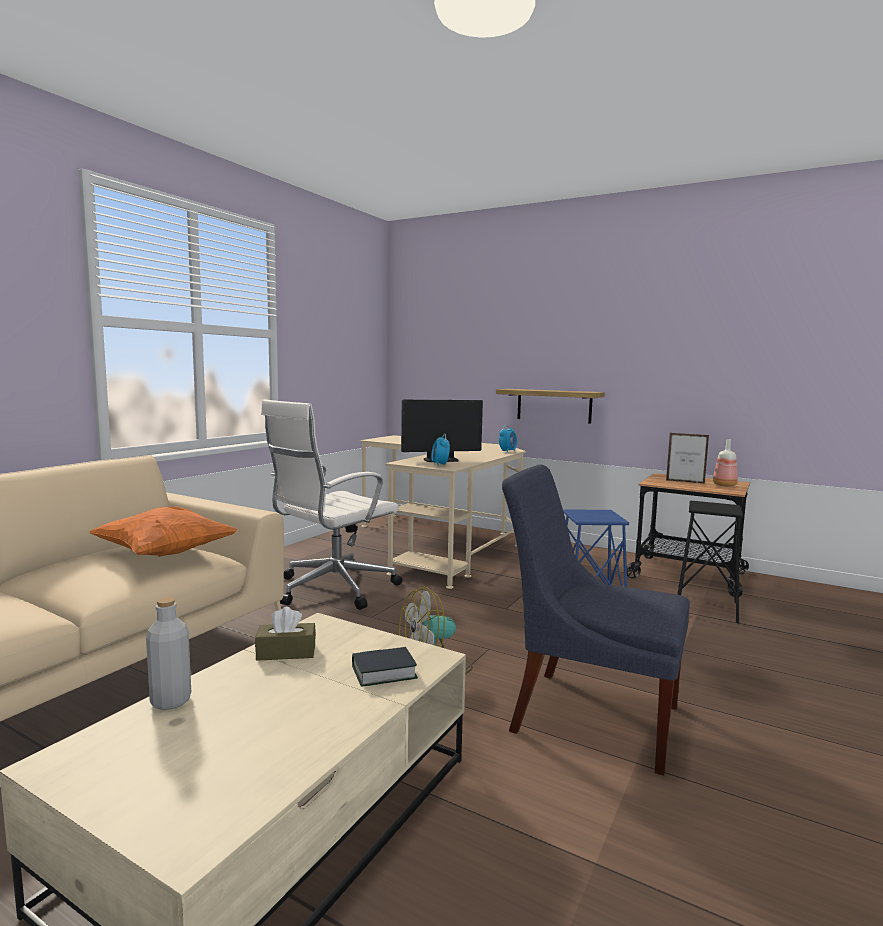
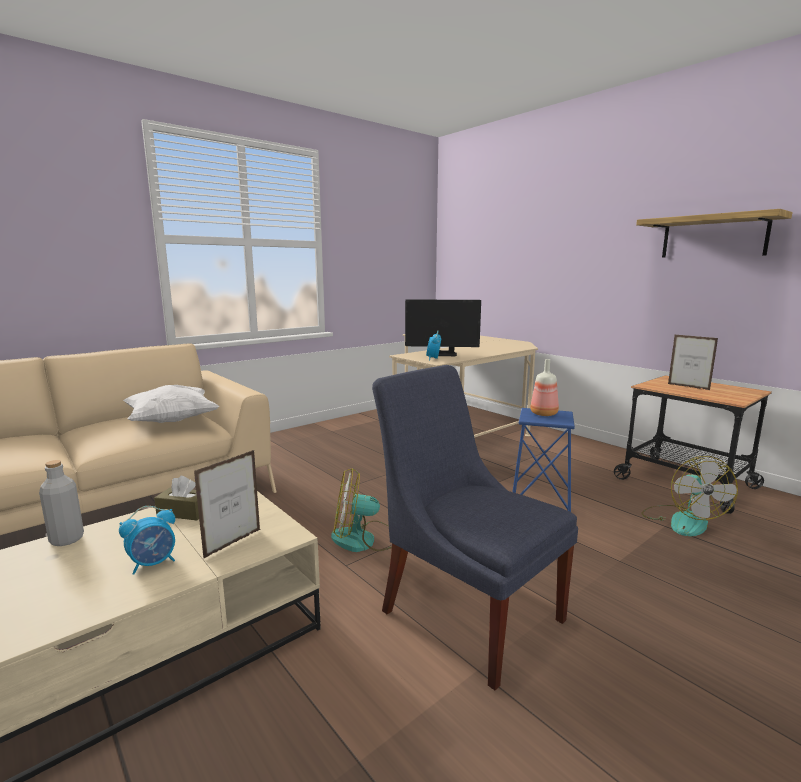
camera: 20 degrees right, 5 degrees up
(165, 554) = (172, 421): orange pillow -> white pillow
(332, 589) = (339, 458): white office chair -> none
(384, 672) = (233, 543): book -> picture frame
(507, 451) = (518, 348): alarm clock -> alarm clock (153, 563)
(554, 405) = (573, 305): shelf -> shelf (713, 237)
(706, 607) = (682, 520): black stool -> fan
(724, 485) = (733, 393): bottle -> bottle (544, 413)

